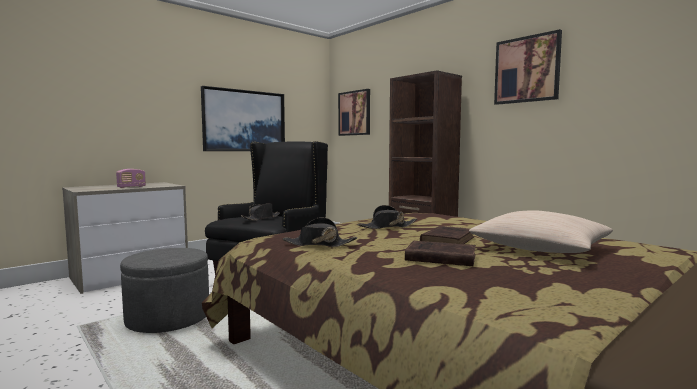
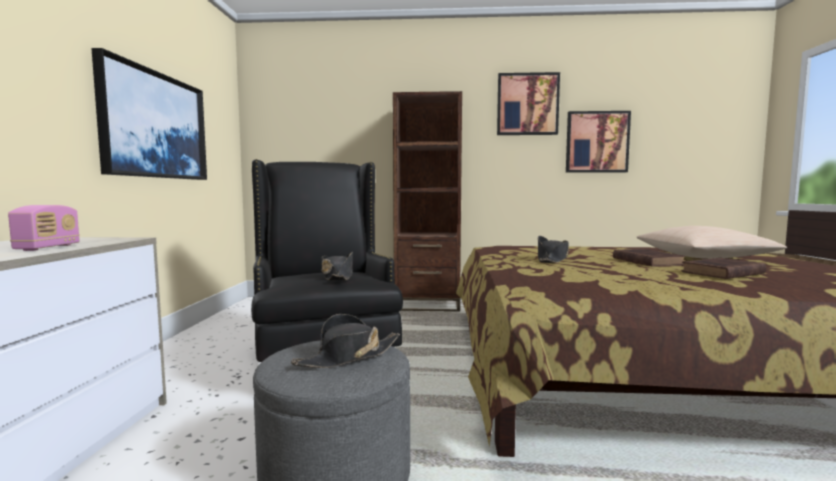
camera: 45 degrees left, 0 degrees up
(319, 244) = (611, 282): black hat -> black hat (348, 357)
(354, 113) = (293, 132): picture -> picture (597, 142)

